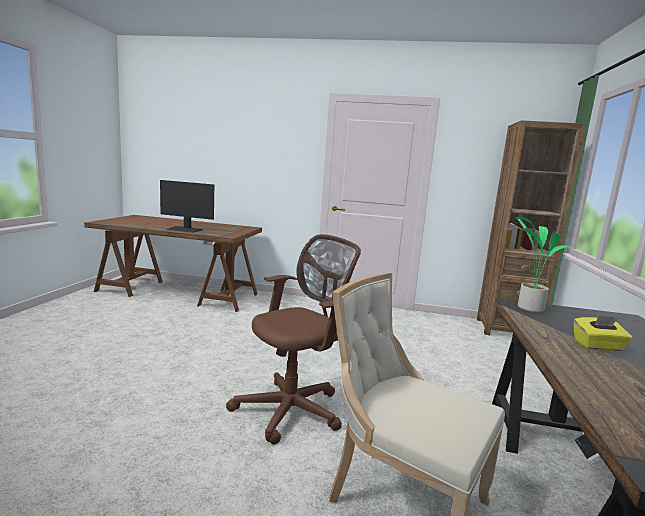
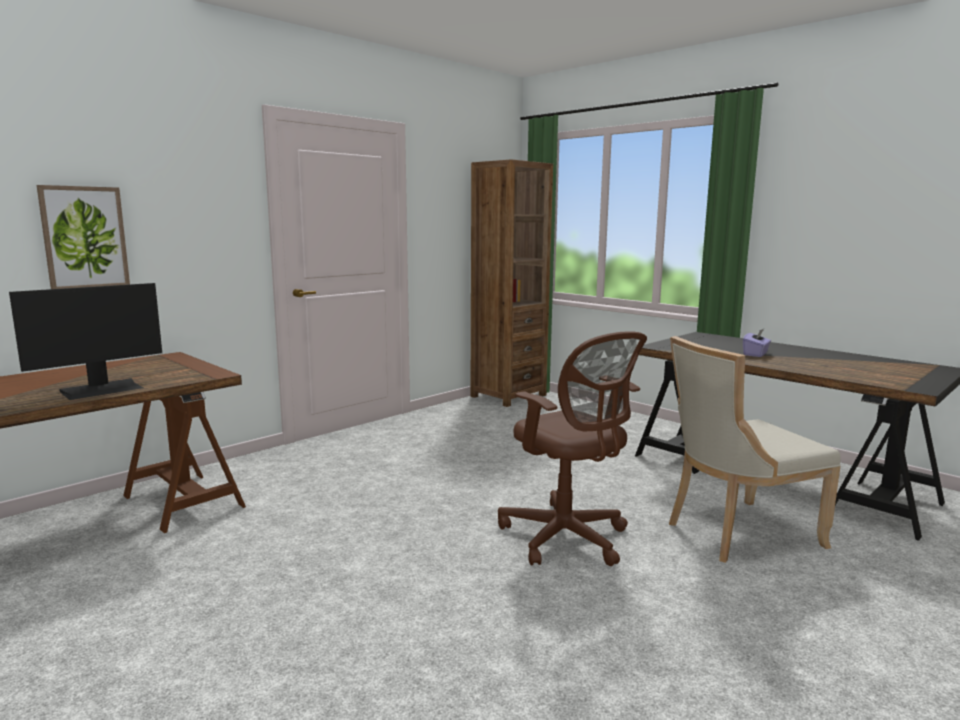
camera: 55 degrees left, 0 degrees up
(230, 164) = (84, 238): none -> picture
(293, 409) = (567, 539): brown office chair -> brown office chair turned 150 degrees clockwise
(528, 308) = (668, 346): potted plant -> none
(598, 346) = (755, 354): yellow tissue box -> purple tissue box

